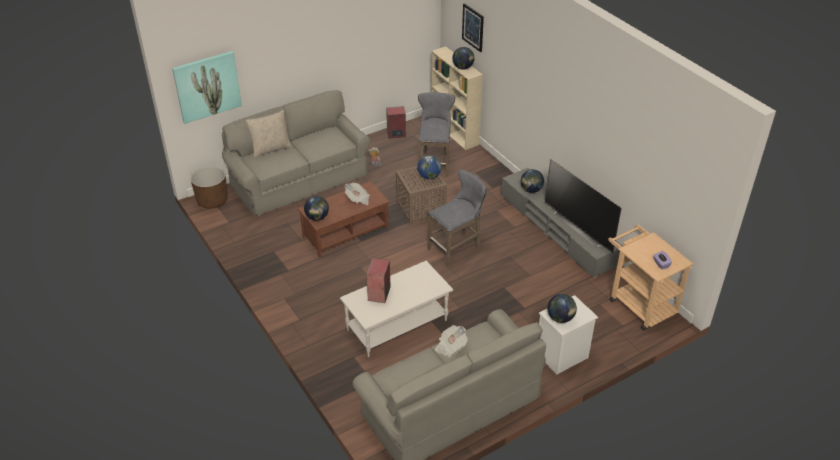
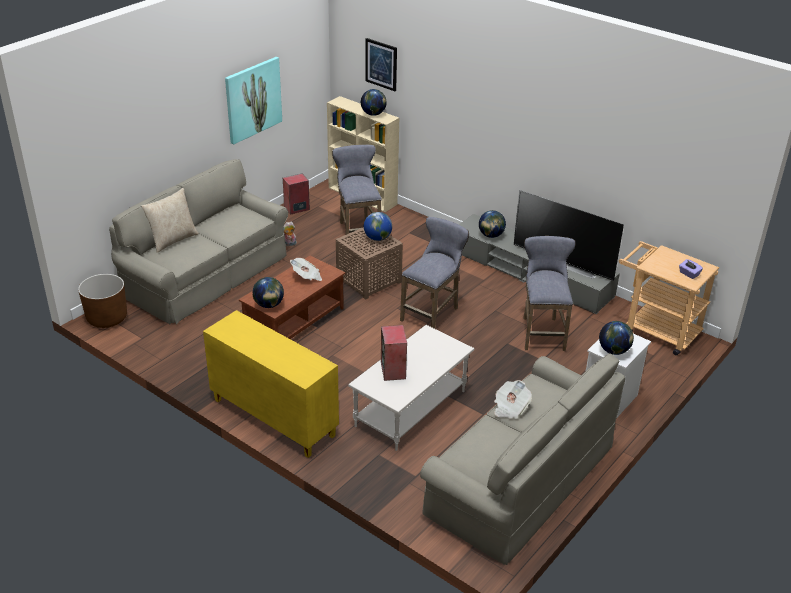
camera: 20 degrees left, 5 degrees down
(207, 86) = (90, 167): picture -> picture (252, 99)
(290, 308) = (272, 418): none -> yellow cabinet
(538, 283) = (542, 331): none -> grey stool

